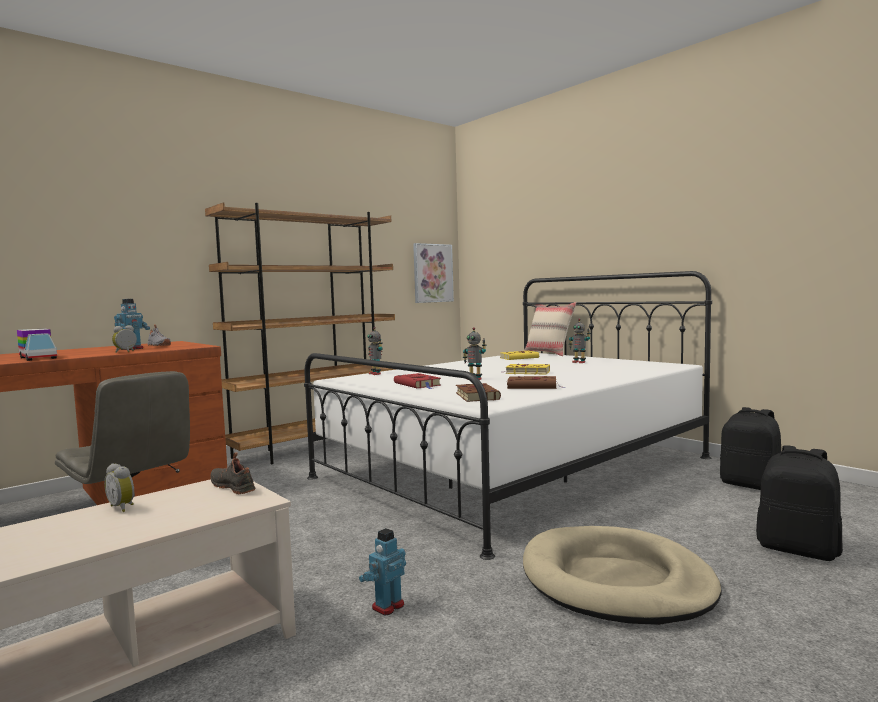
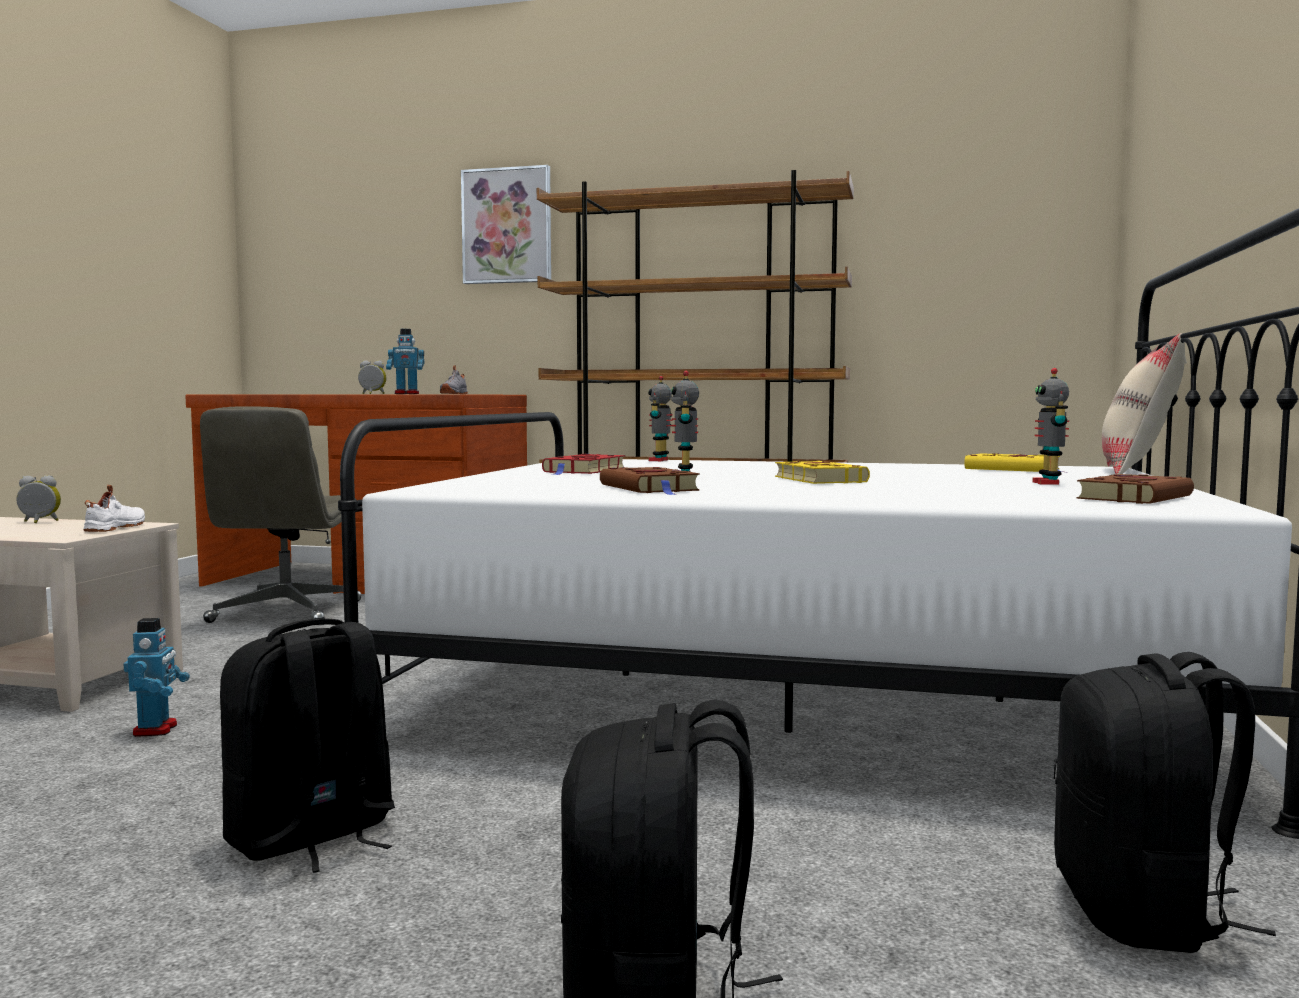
camera: 55 degrees right, 0 degrees up
(38, 358) = (300, 394): toy truck -> none
(123, 507) = (39, 522): alarm clock -> alarm clock turned 75 degrees clockwise
(234, 486) = (117, 528): black shoe -> white shoe
(387, 606) = (156, 729): toy robot -> toy robot turned 75 degrees clockwise
(432, 273) = (1031, 286): picture -> picture (507, 226)
(476, 396) = (508, 484): brown book -> brown book (1135, 498)
(616, 581) = (311, 838): beige dog bed -> black backpack

